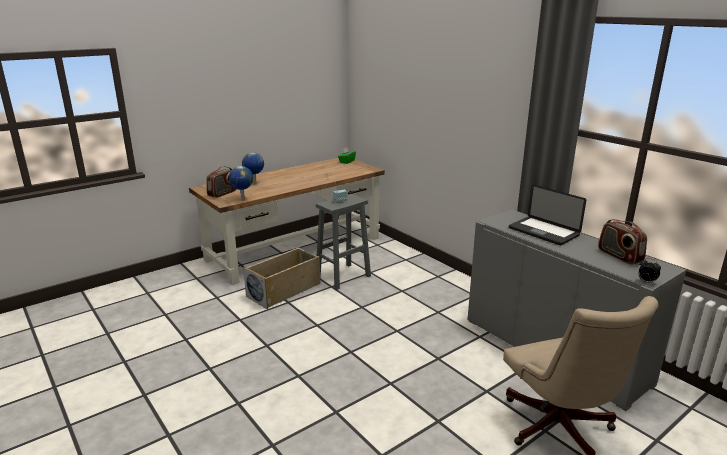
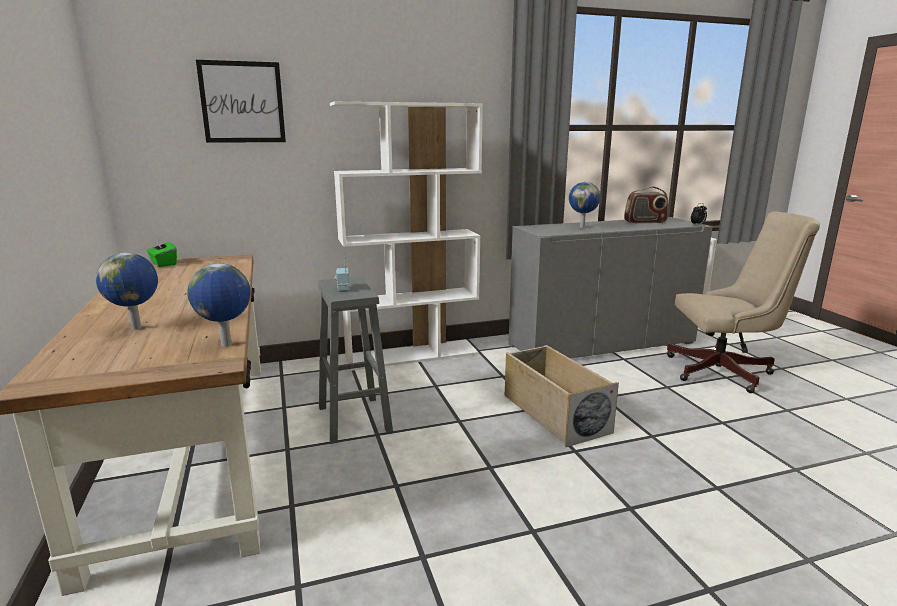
camera: 70 degrees left, 5 degrees down
(222, 193) = (144, 361): radio -> none
(284, 290) = (348, 483): beige storage box -> beige storage box (553, 413)
(393, 81) = (242, 102): none -> picture
(441, 273) = (412, 354): none -> white bookcase
(543, 232) = (582, 227): laptop -> globe

